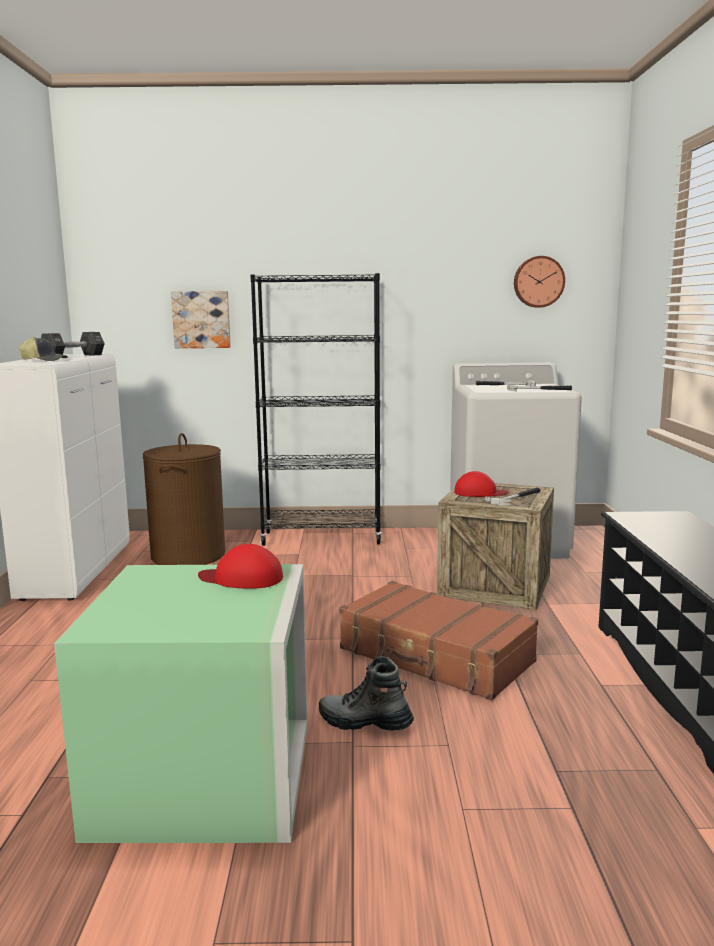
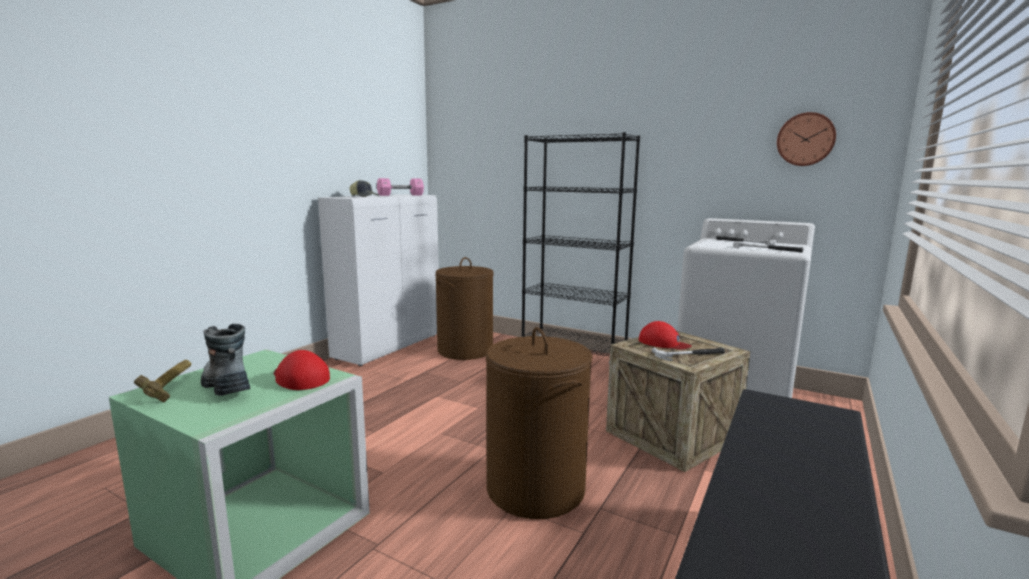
camera: 30 degrees right, 0 degrees up
(73, 356) = (400, 195): black dumbbell -> pink dumbbell
(114, 618) = (171, 388): none -> hammer
(201, 319) = (506, 172): picture -> none
(364, 722) = (407, 530): boot -> boot (226, 386)
(435, 656) = (536, 489): brown suitcase -> brown laundry basket

